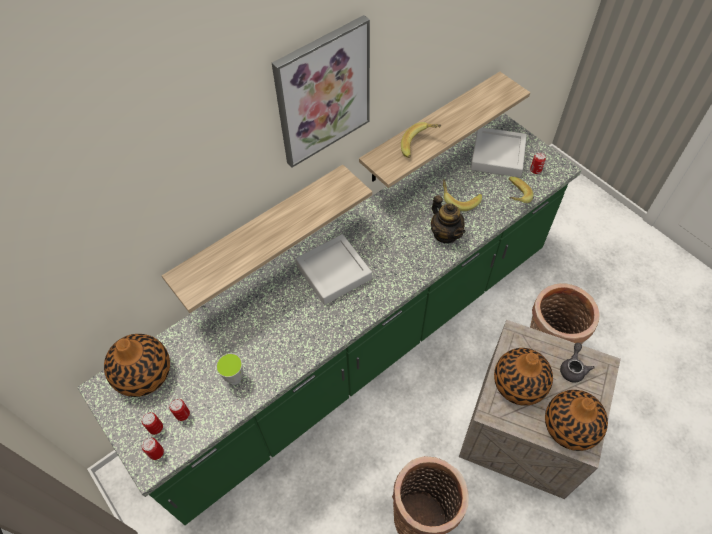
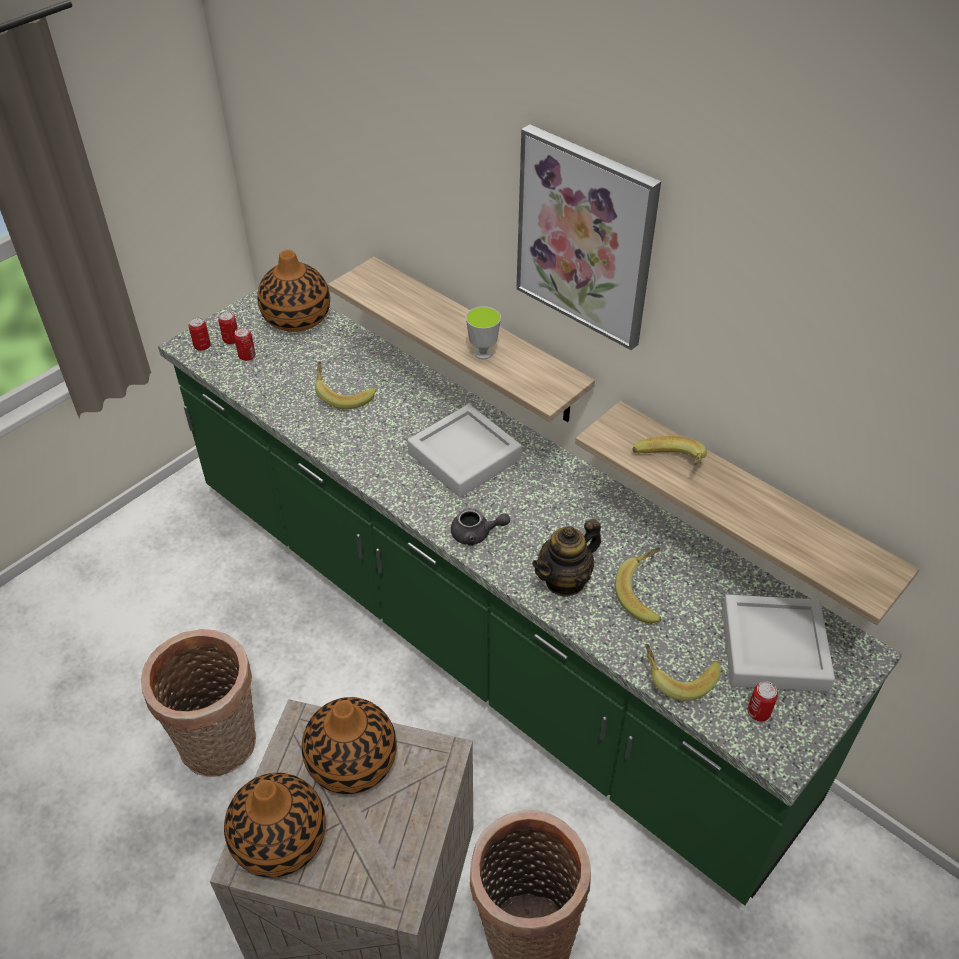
camera: 80 degrees right, 10 degrees down
(235, 378) = (293, 389): cup -> cup (483, 353)
(251, 342) = (343, 395): none -> banana
(573, 368) = (388, 847): grey teapot -> grey teapot (476, 534)

